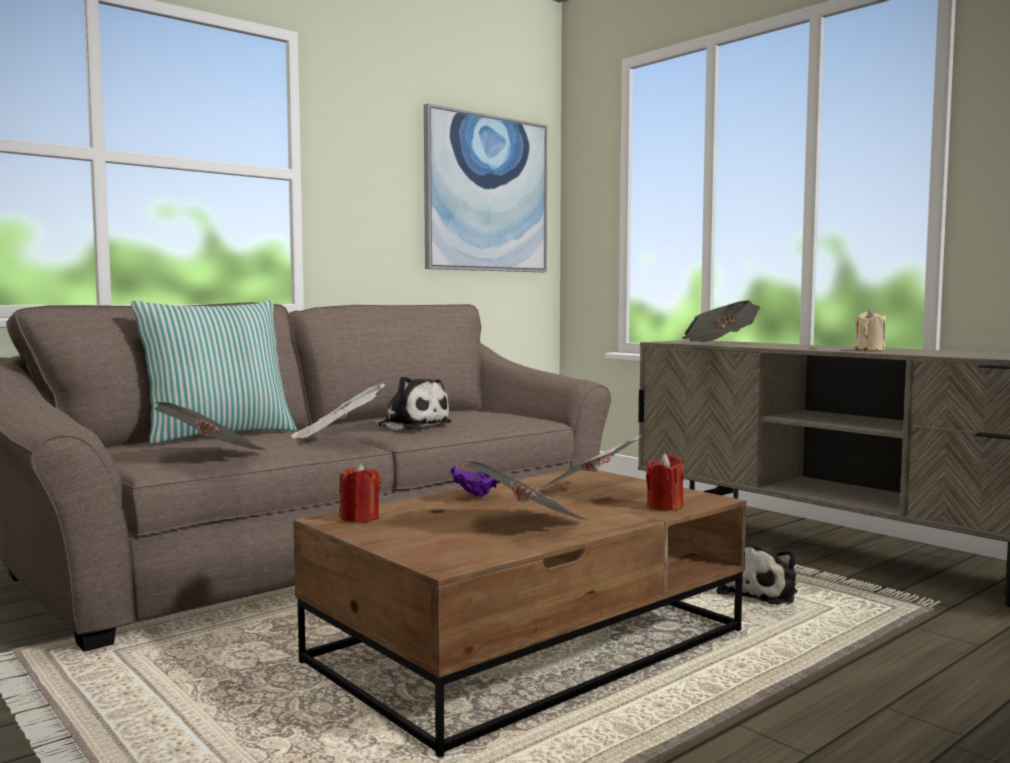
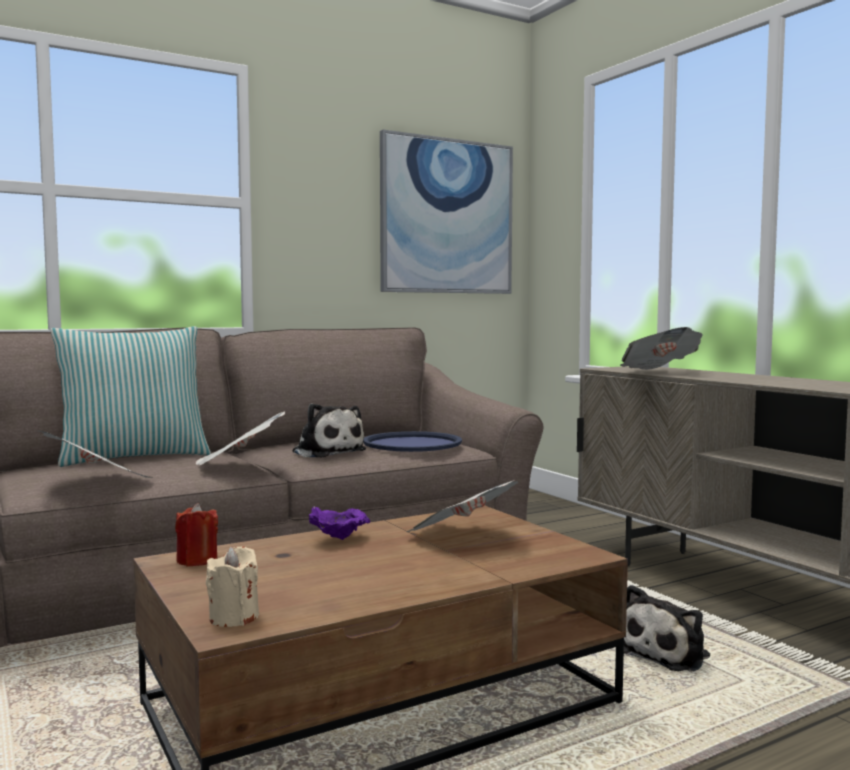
camera: 10 degrees right, 0 degrees up
(489, 416) = (412, 443): none -> blue tray
(527, 524) = (359, 579): newspaper -> none
(665, 506) = (528, 562): red candle -> none
(869, 349) = (815, 384): beige candle -> beige candle (234, 617)

